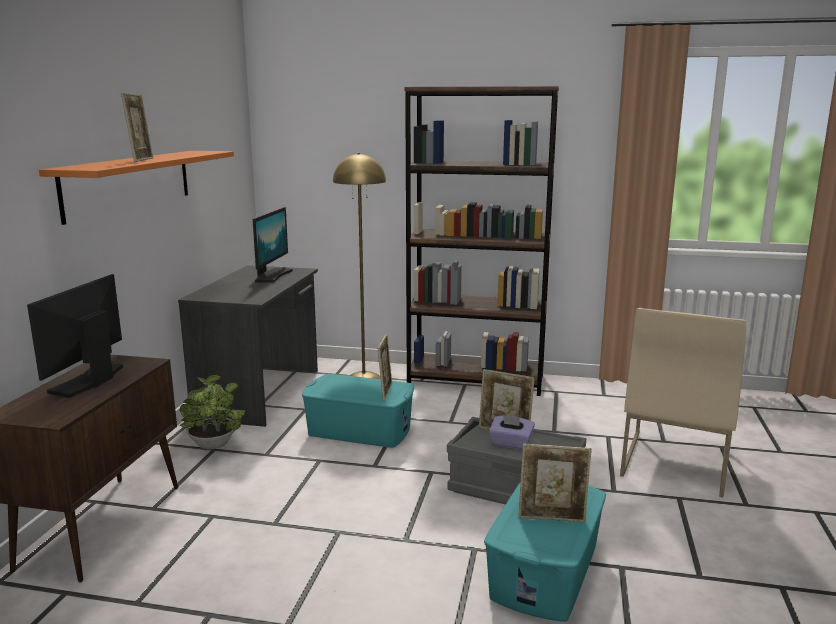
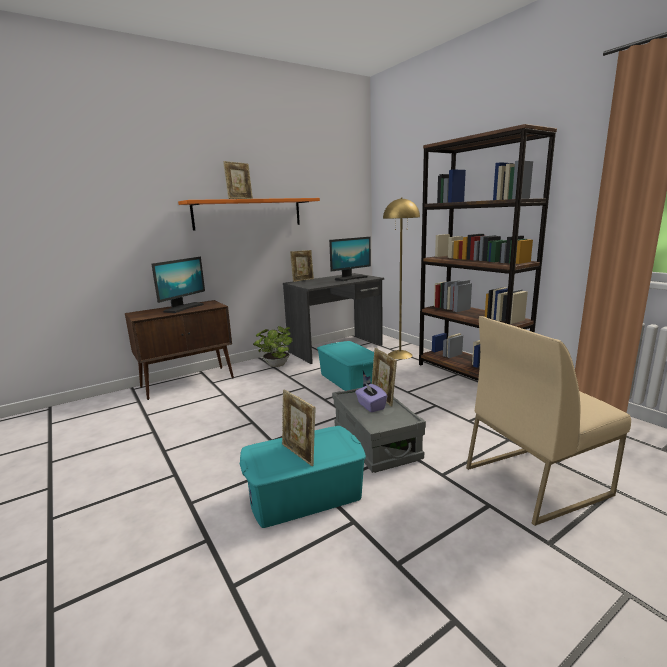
camera: 45 degrees right, 0 degrees up
(89, 381) = (183, 308): monitor -> monitor turned 150 degrees clockwise
(385, 391) = (358, 357): picture frame -> picture frame (303, 280)

